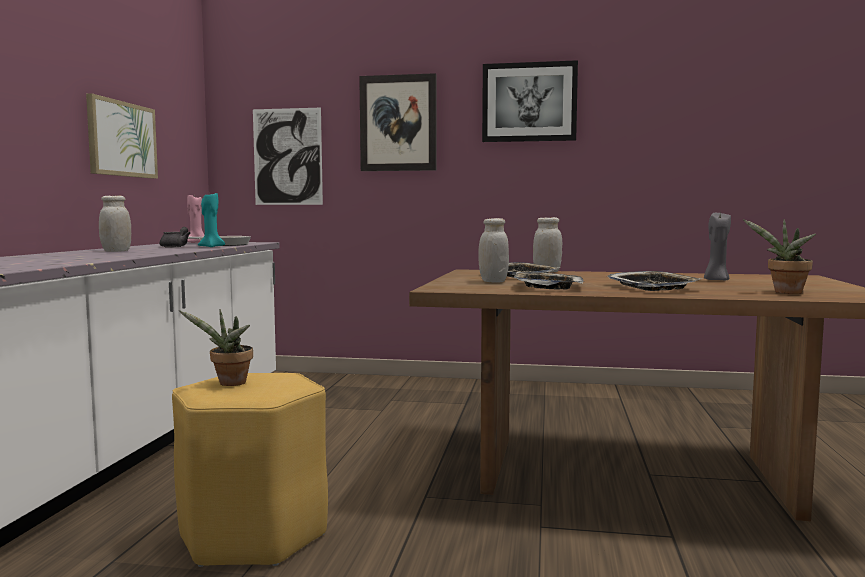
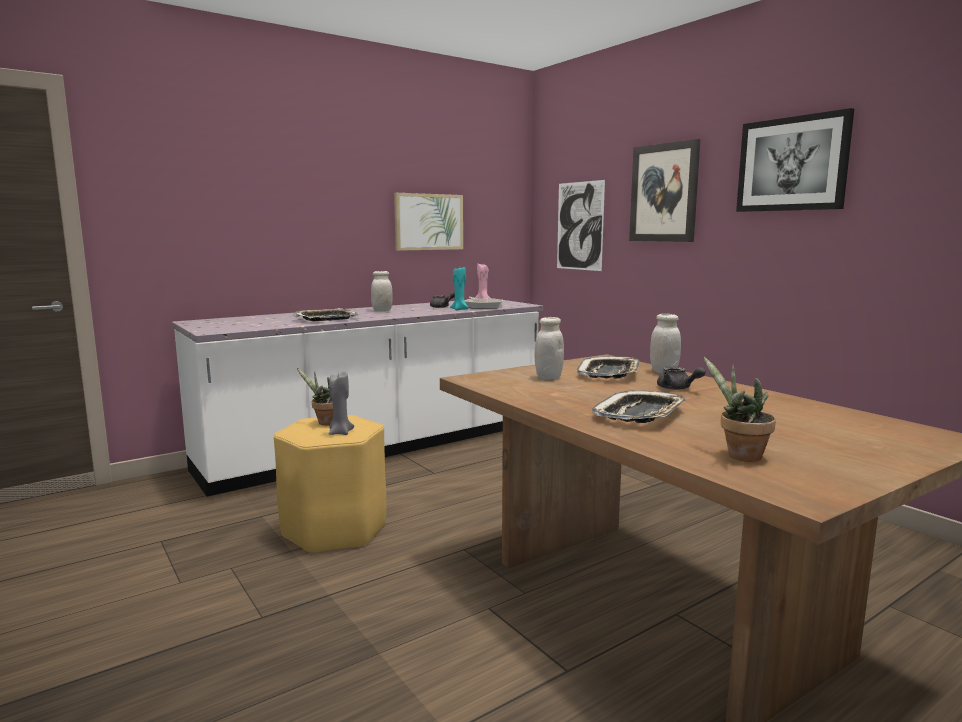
camera: 45 degrees right, 5 degrees up
(547, 287) = (553, 393): tray -> tray (326, 319)
(601, 276) = (677, 388): none -> grey teapot
(716, 280) = (776, 419): grey candle -> grey candle (340, 433)

